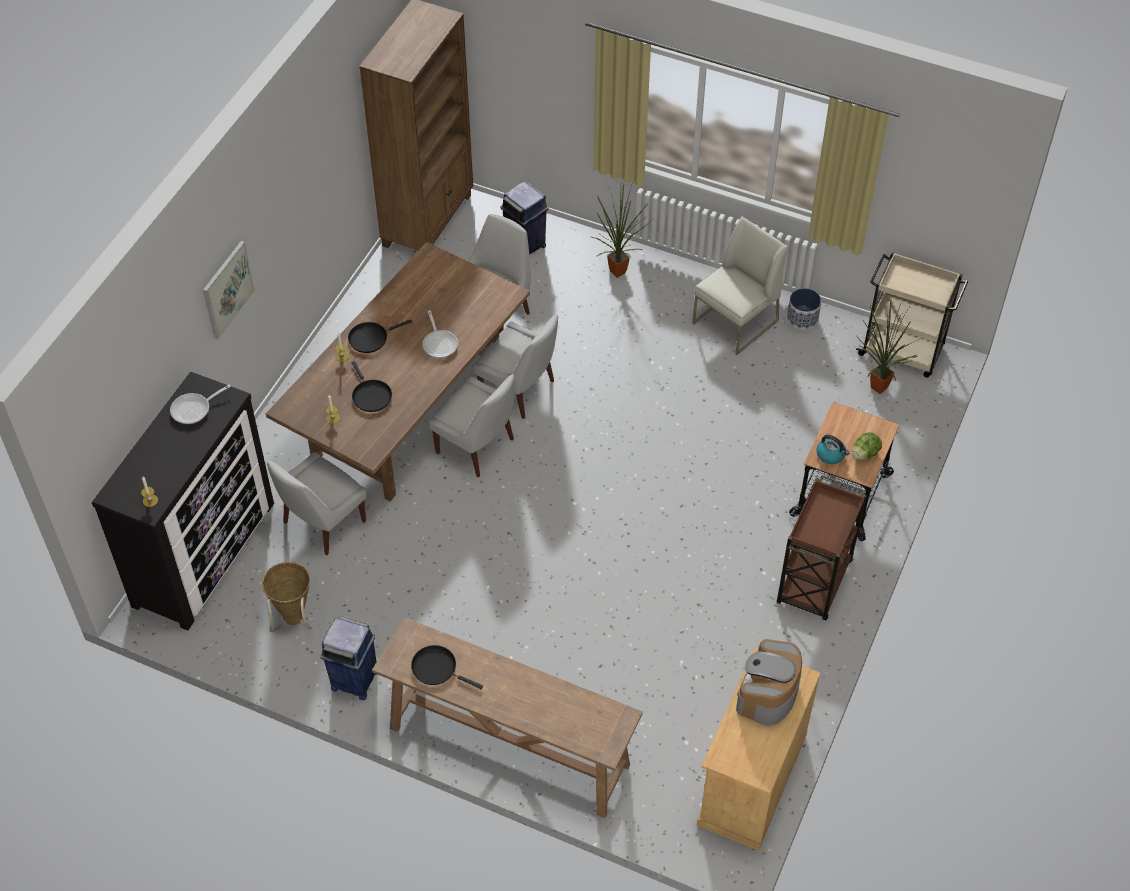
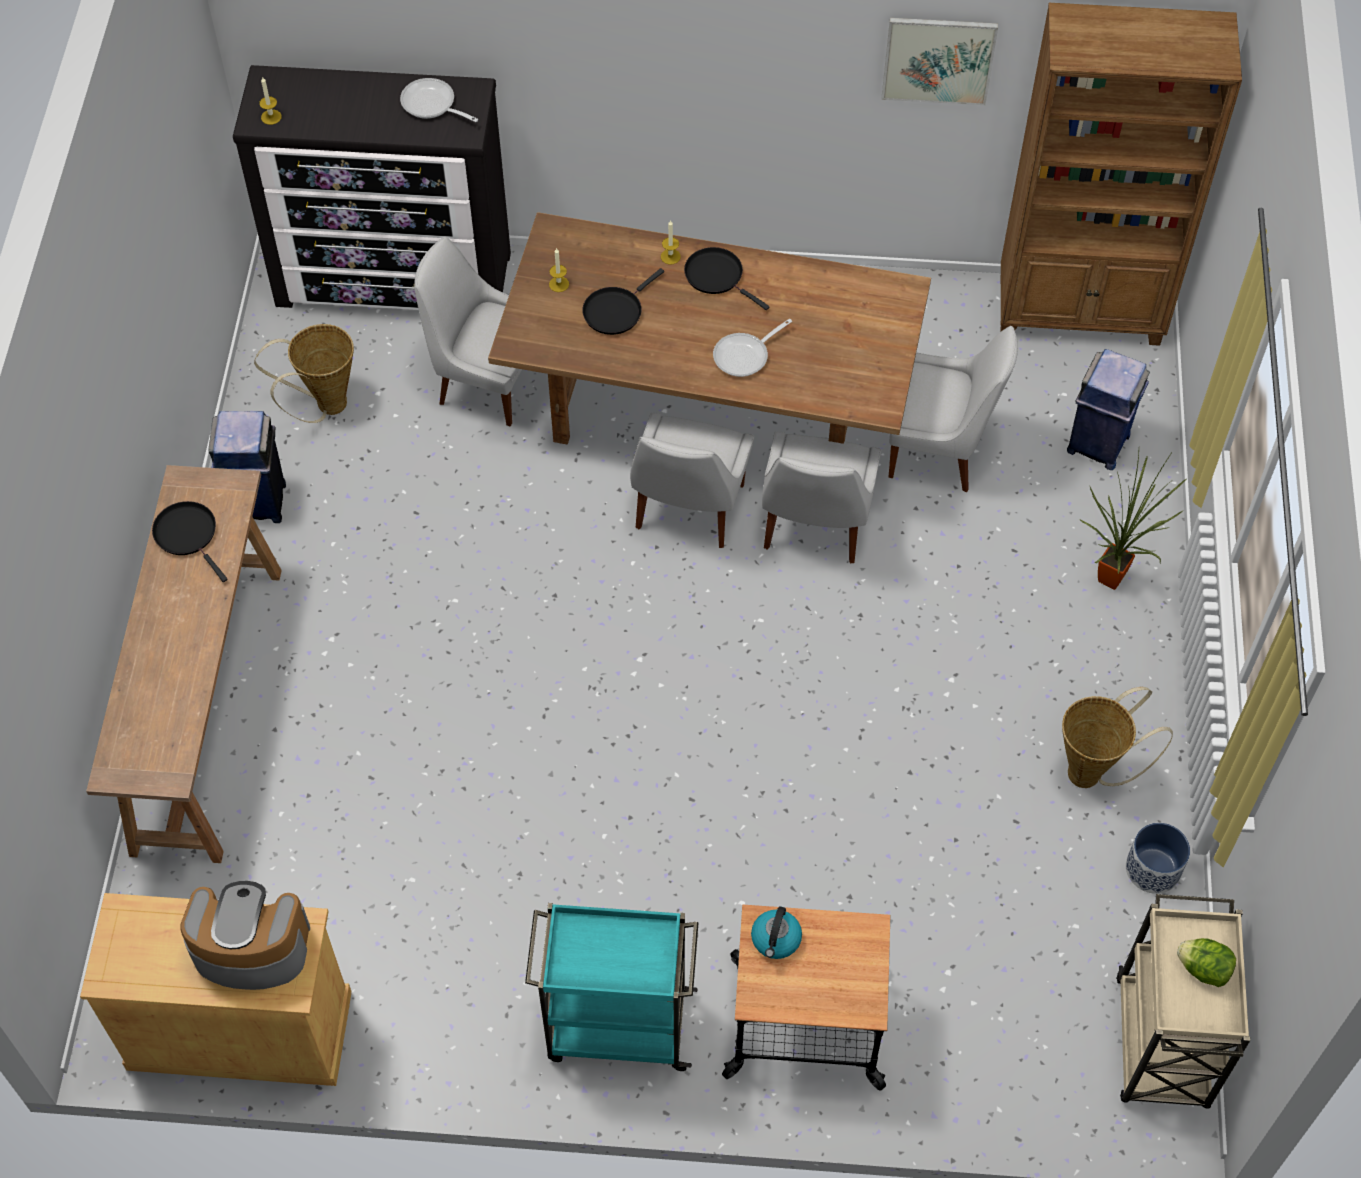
camera: 70 degrees right, 5 degrees up
(227, 289) = (622, 51): picture -> picture (938, 60)
(437, 668) = (188, 535): black frying pan -> black frying pan turned 45 degrees counterclockwise
(735, 322) = (1092, 772): white chair -> basket
(814, 583) = (617, 1026): brown cart -> turquoise cart
(865, 454) = (799, 991): lettuce -> lettuce (1203, 969)
(876, 389) = (1054, 1023): potted plant -> none

